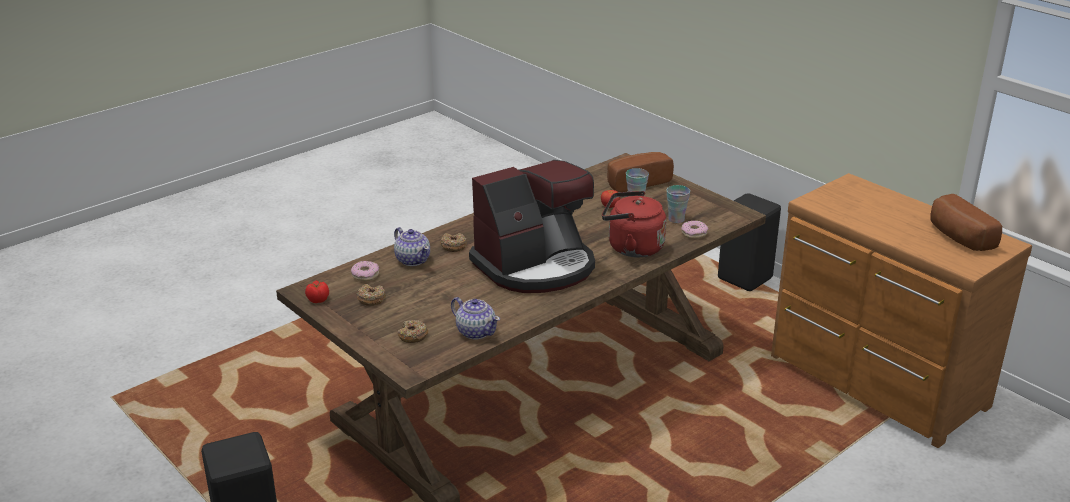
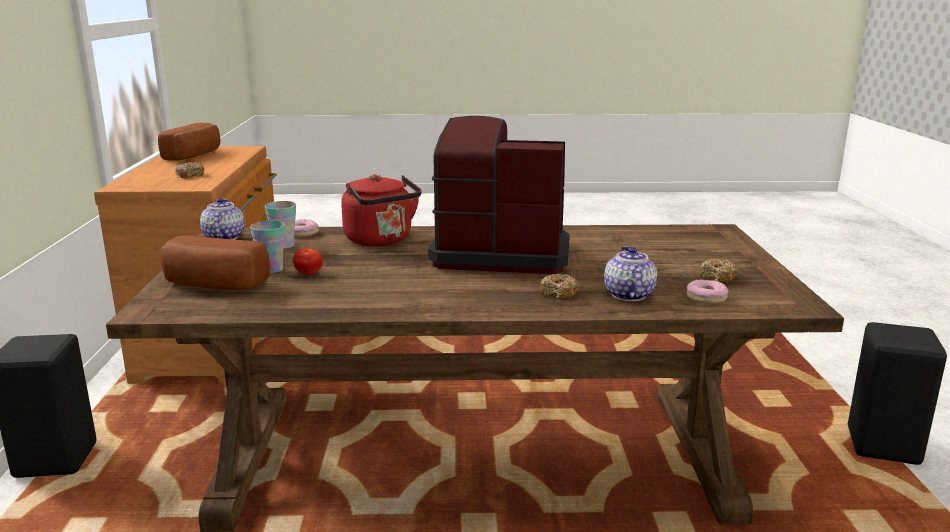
camera: 140 degrees left, 10 degrees down
(317, 299) = (787, 293): tomato -> none
(413, 336) = (697, 244): donut -> donut (190, 175)
(476, 331) = (633, 233): teapot -> teapot (223, 238)

